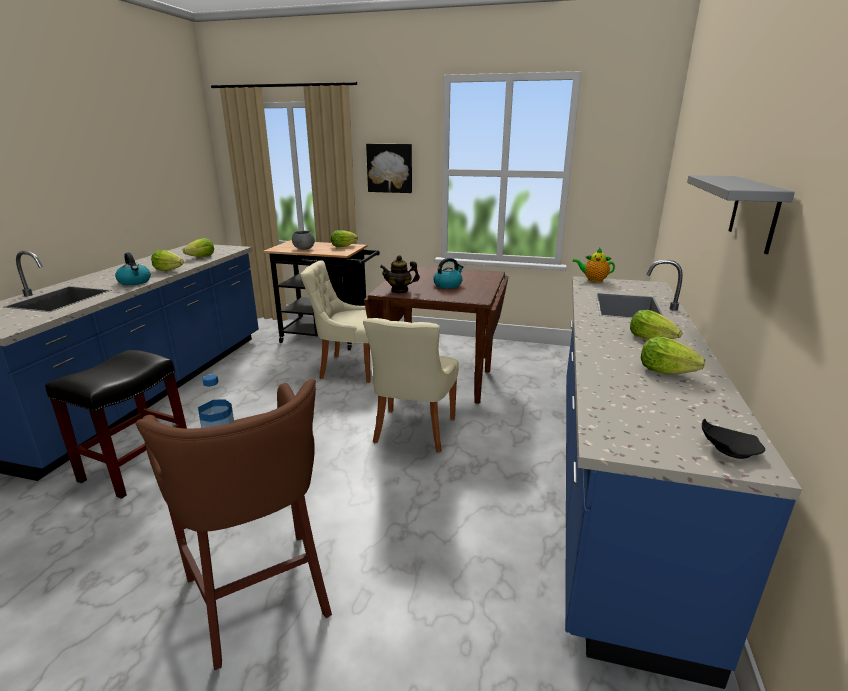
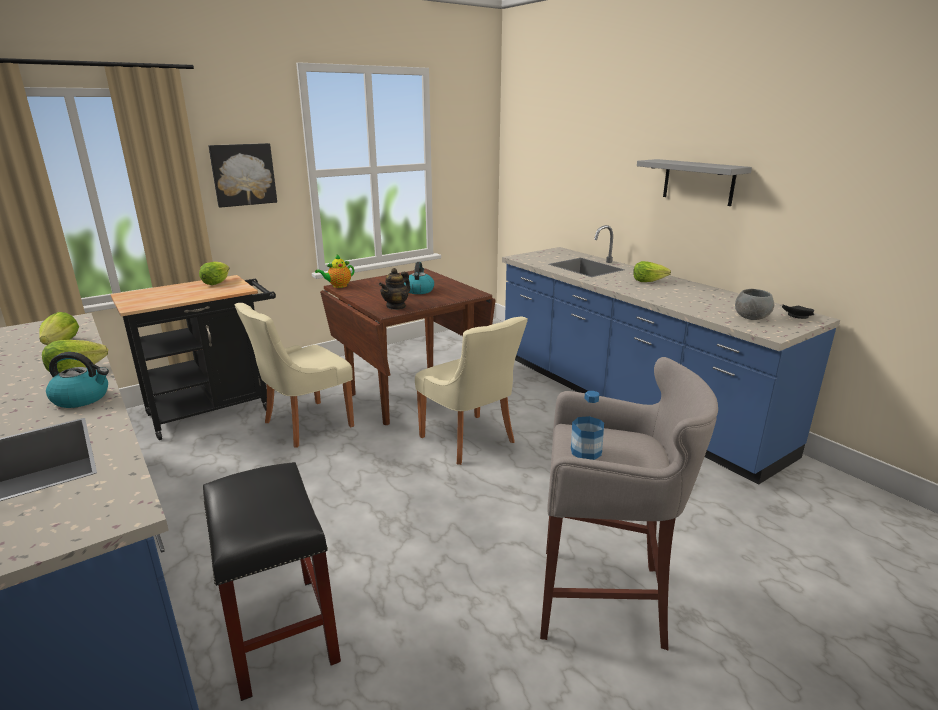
camera: 50 degrees left, 0 degrees up
(261, 597) = (605, 598): brown stool -> grey stool
(304, 249) = (174, 297): grey bowl -> grey bowl (751, 318)
(593, 280) = (521, 256): teapot -> teapot (338, 286)
(665, 371) = (698, 295): lettuce -> none

